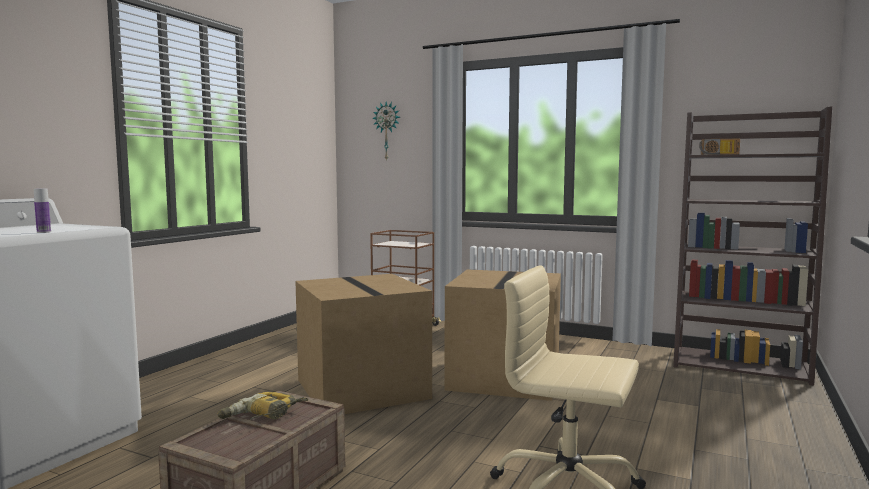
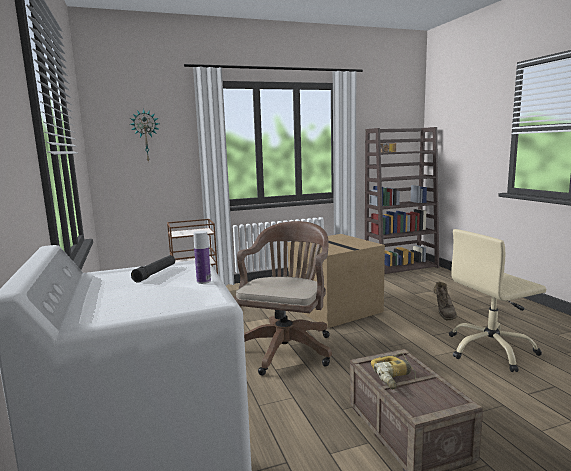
camera: 45 degrees left, 5 degrees up
(64, 227) = (155, 273): none -> black flashlight
(364, 389) = (287, 347): cardboard box -> brown office chair
(630, 434) = (444, 314): none -> brown boot

